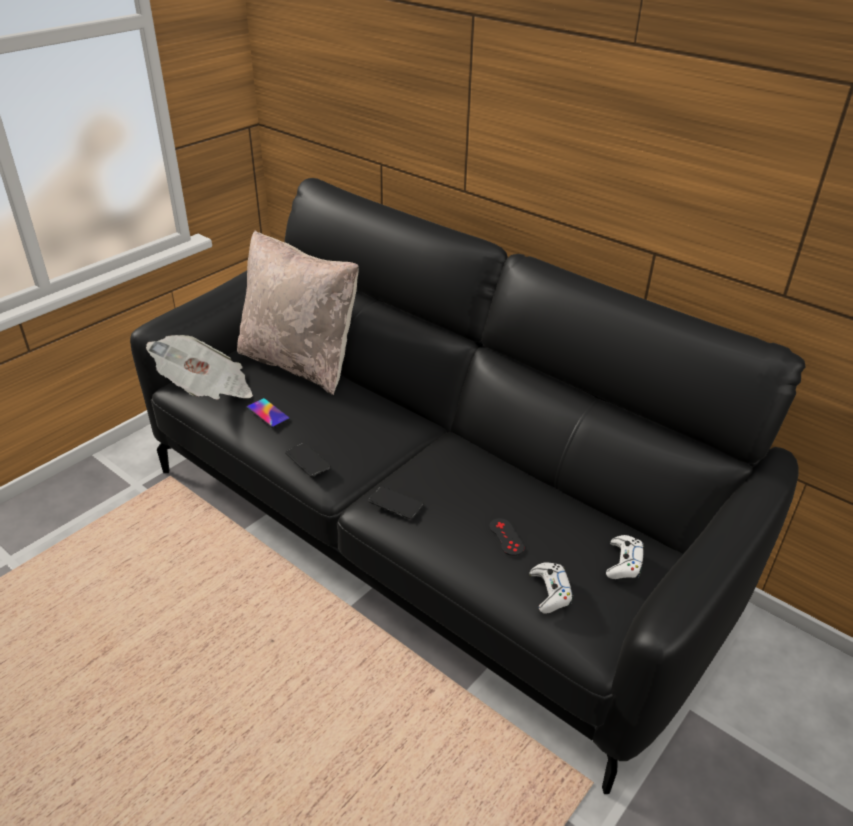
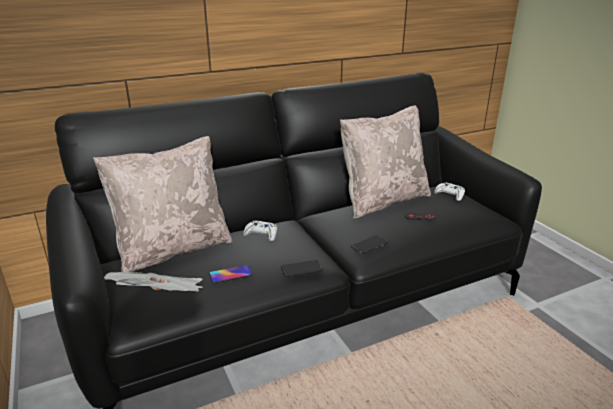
camera: 65 degrees left, 10 degrees down
(535, 488) = (382, 200): none -> beige pillow
(550, 592) = (465, 216): white game controller -> white game controller (261, 234)

